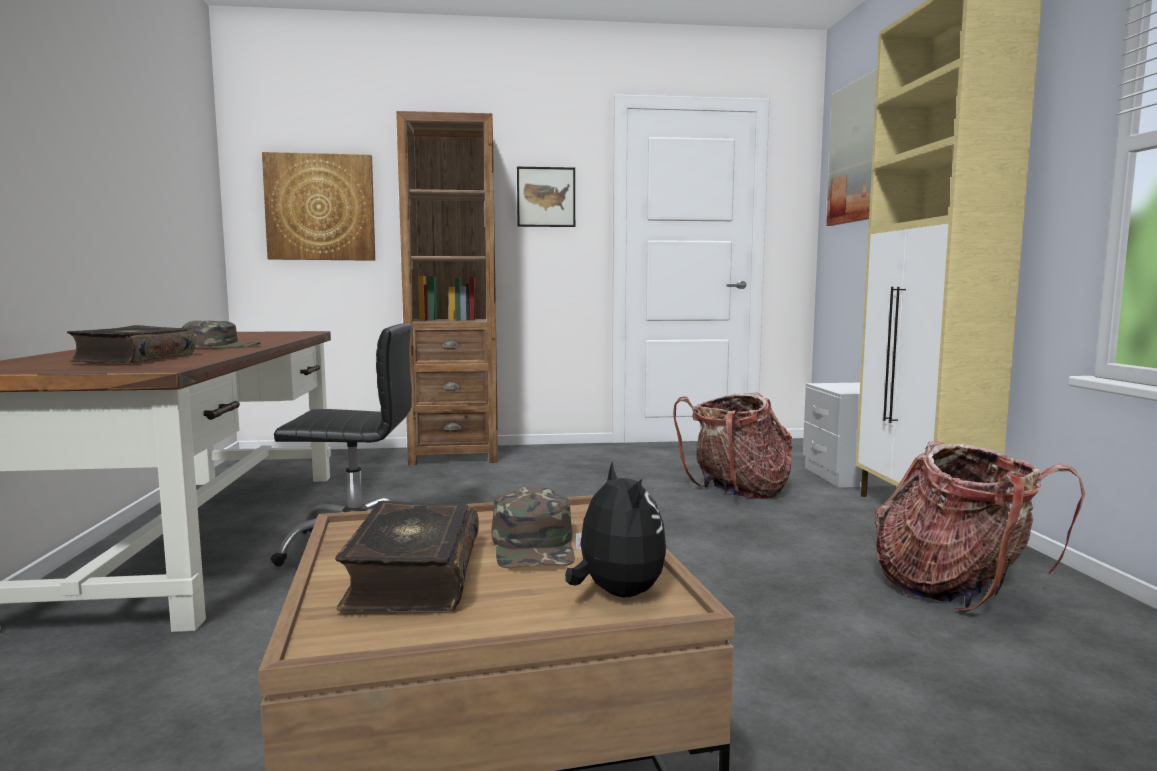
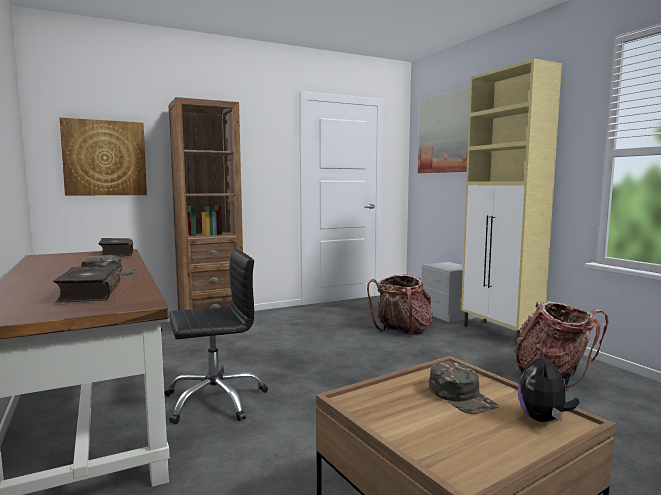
camera: 20 degrees left, 0 degrees up
(412, 576) = (434, 428): book -> book (116, 254)
(546, 197) = (259, 153): picture -> none
(615, 593) = (543, 419): plush toy -> plush toy turned 120 degrees counterclockwise

